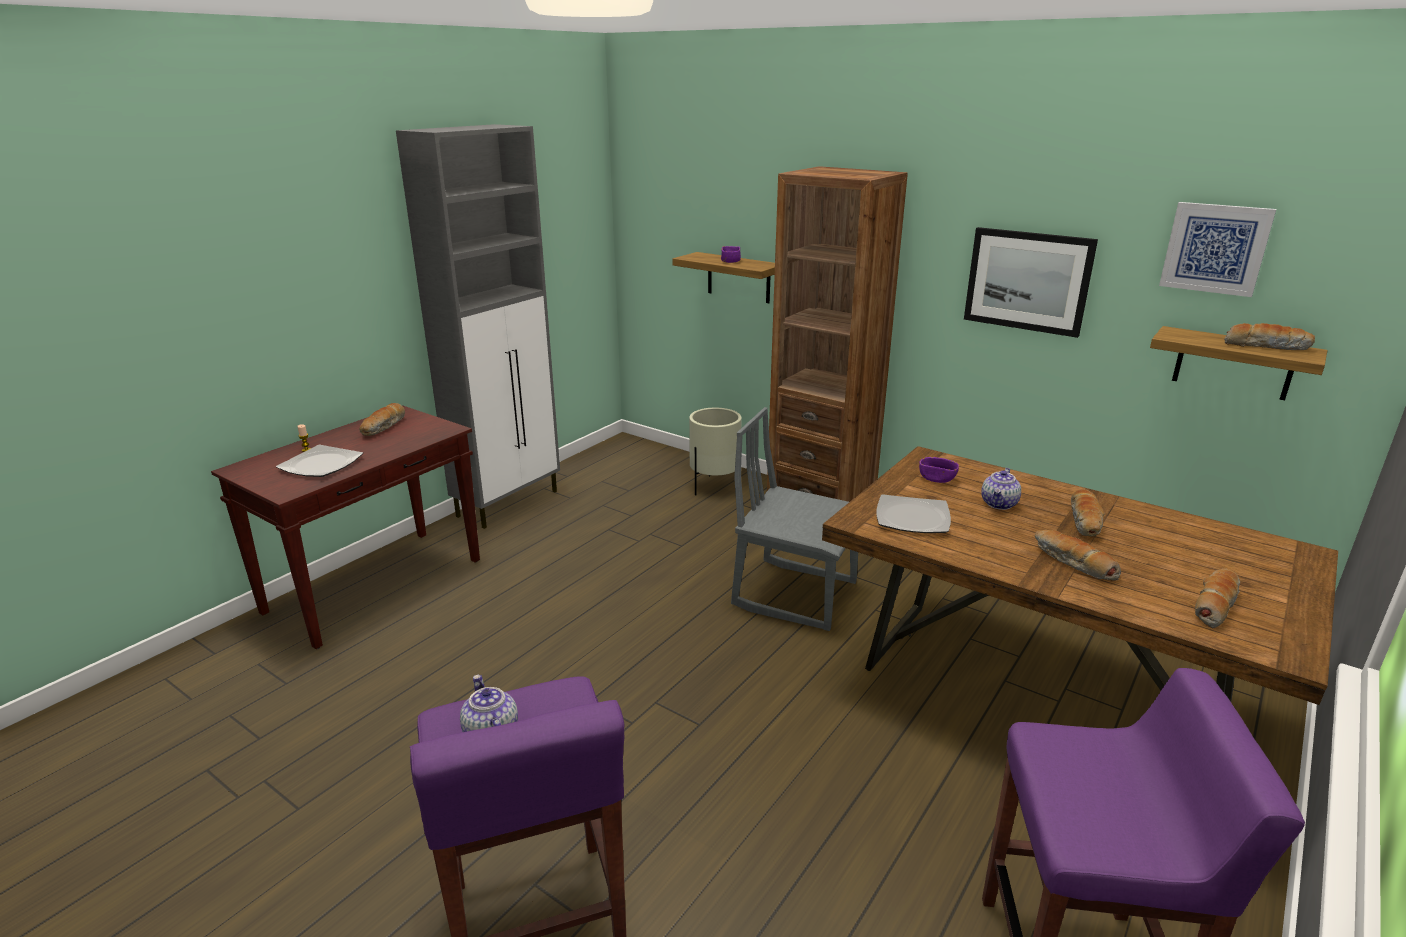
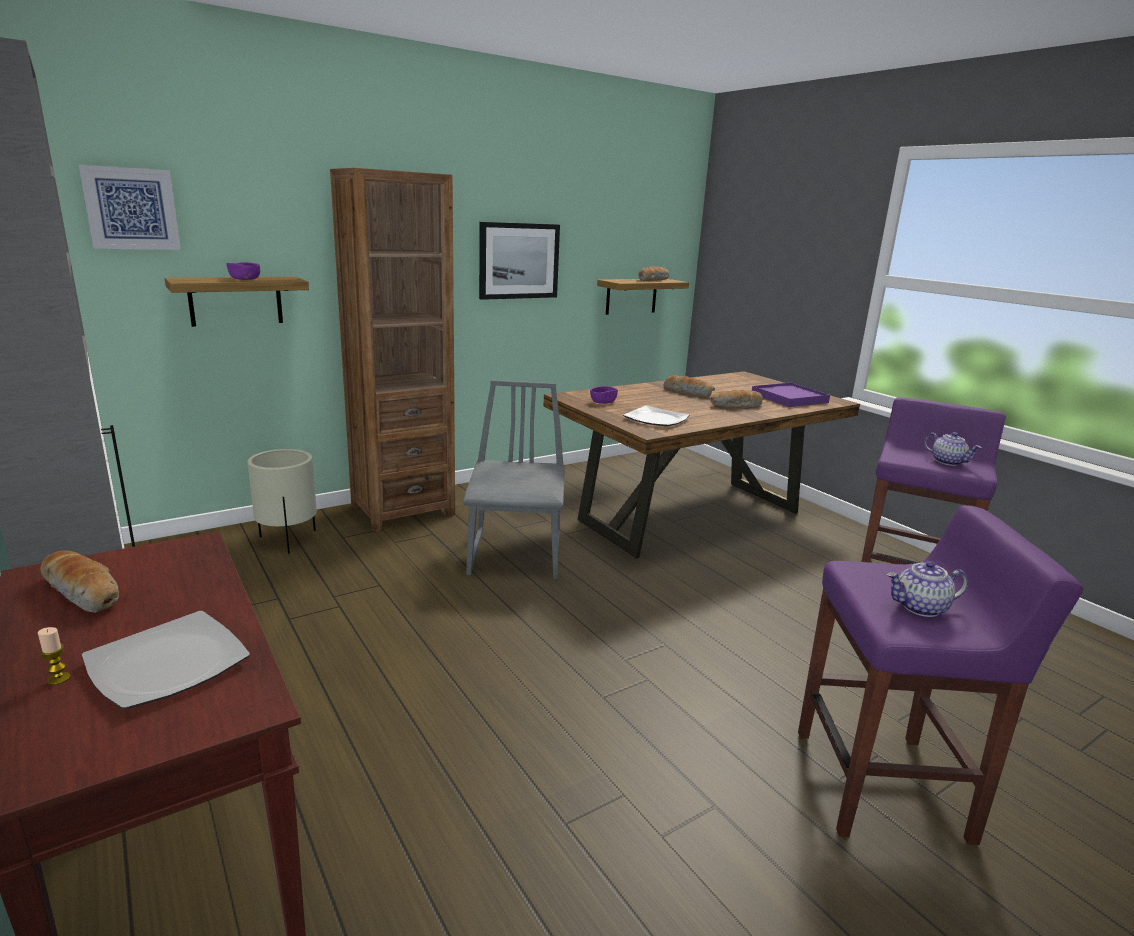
camera: 70 degrees left, 5 degrees down
(795, 593) = (517, 555): grey chair -> grey chair turned 135 degrees clockwise
(999, 504) = (652, 400): teapot -> teapot (948, 462)
(1214, 604) = (789, 398): bread -> purple tray
(1215, 248) = (616, 225): picture -> picture (131, 208)

